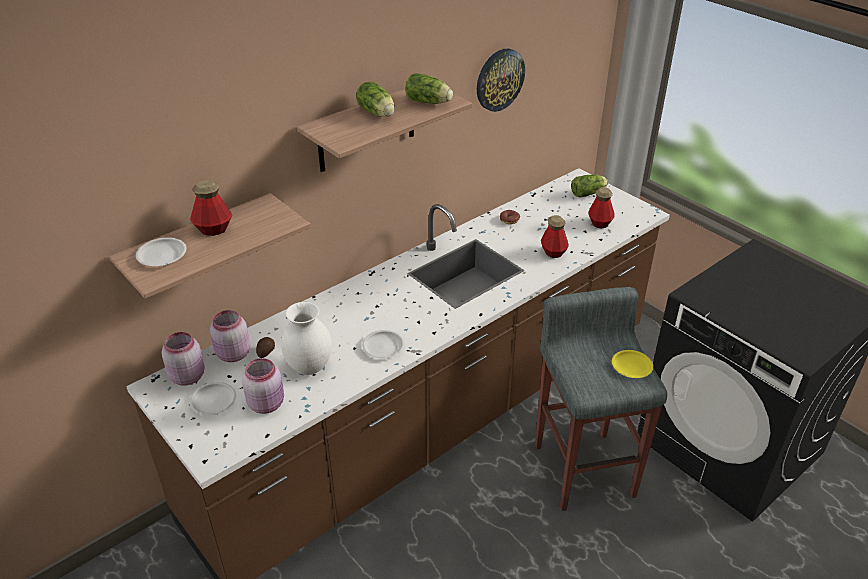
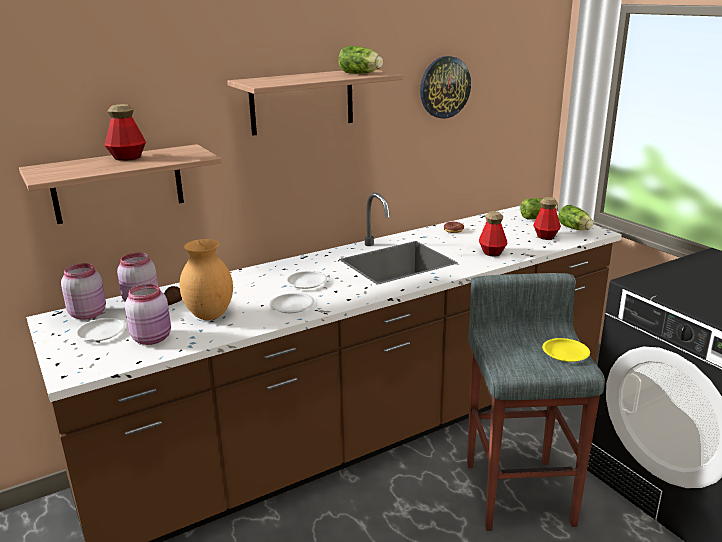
camera: 10 degrees right, 15 degrees down
(162, 255) = (67, 168): white plate -> white plate (307, 282)
(308, 368) = (209, 316): white vase -> brown vase
(377, 113) = (308, 76): lettuce -> lettuce (575, 229)

